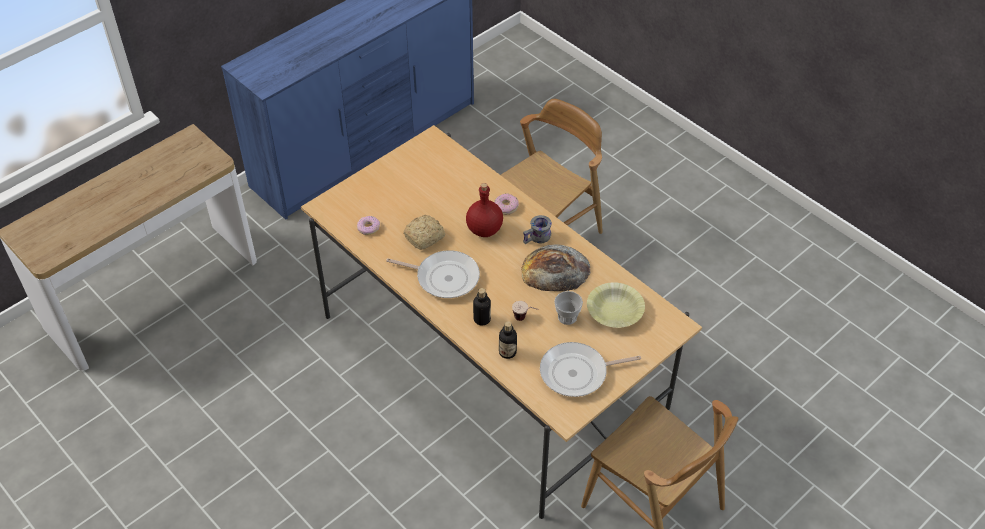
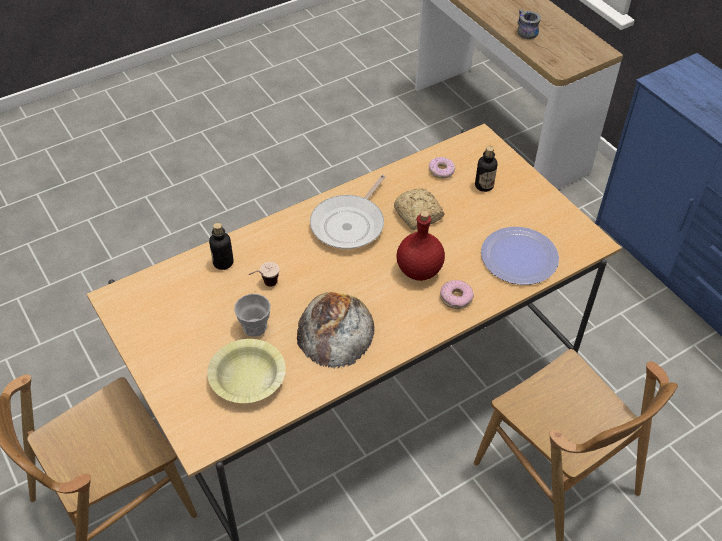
camera: 100 degrees right, 0 degrees up
(457, 176) = (519, 257): none -> plate
(482, 319) = (278, 248): bottle -> bottle (484, 185)
(538, 238) = (393, 321): grey mug -> grey mug (524, 31)
(577, 373) = (168, 320): frying pan -> none

